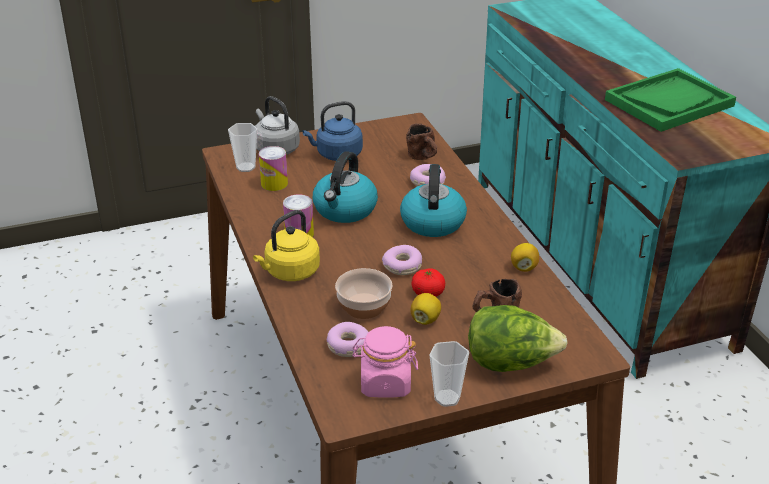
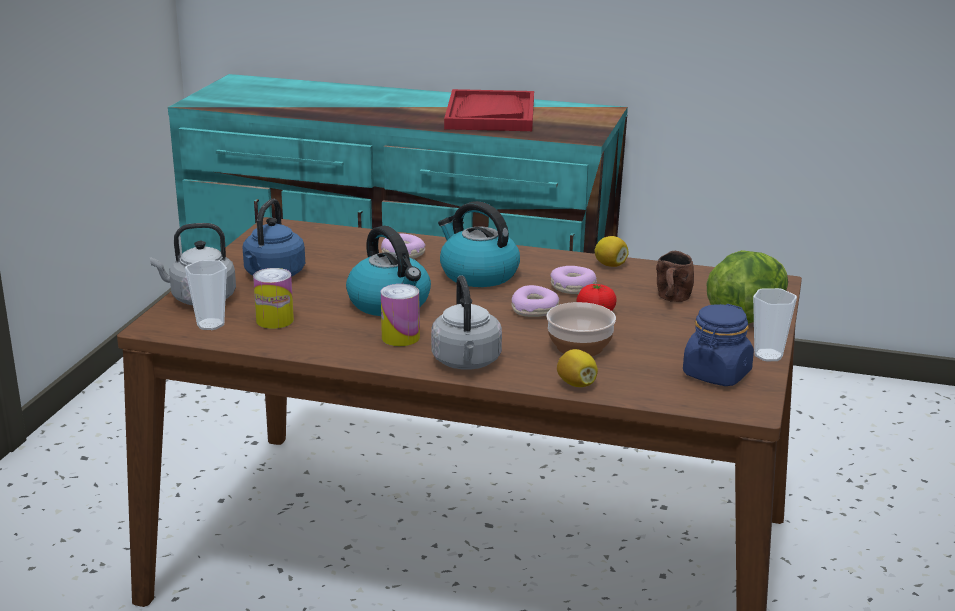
camera: 55 degrees left, 10 degrees down
(290, 272) = (467, 362): yellow kettle -> grey kettle
(348, 346) = (636, 373): donut -> donut (573, 287)
(385, 383) = (716, 374): pink jar -> blue jar
(424, 158) = (356, 242): brown mug -> none
(425, 319) = (637, 327): lemon -> lemon (576, 384)
(669, 102) = (490, 114): green tray -> red tray

